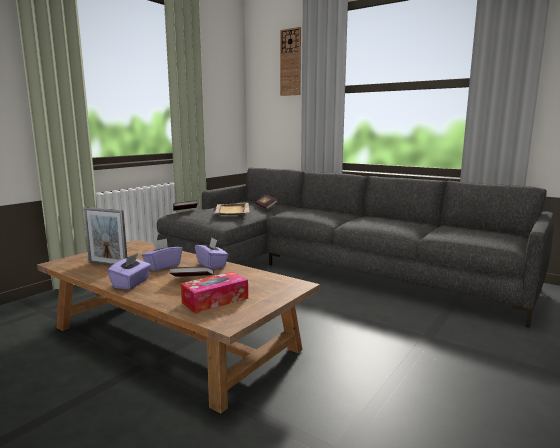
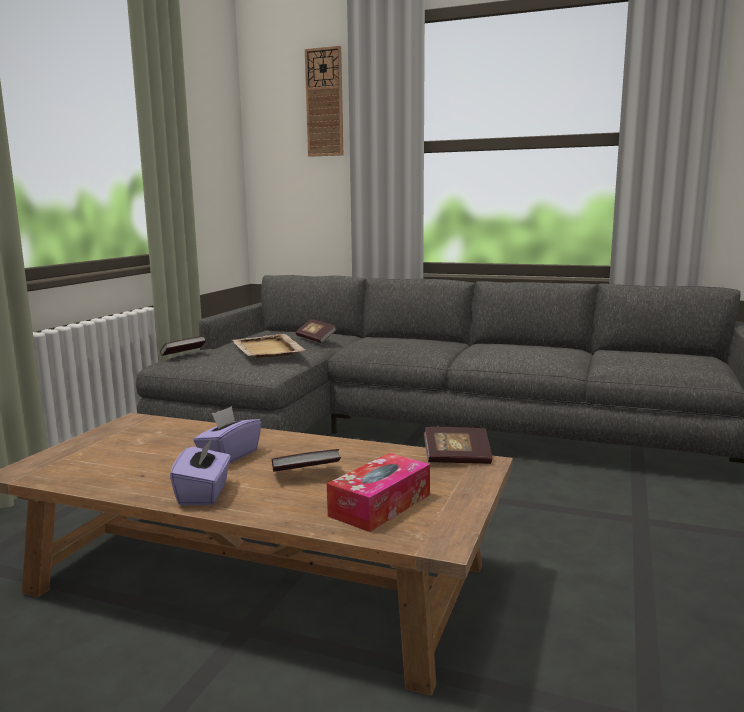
camera: 15 degrees left, 0 degrees up
(108, 264) = (124, 464): picture frame -> none
(212, 265) = (312, 444): purple tissue box -> none
(285, 281) = (457, 459): none -> book

